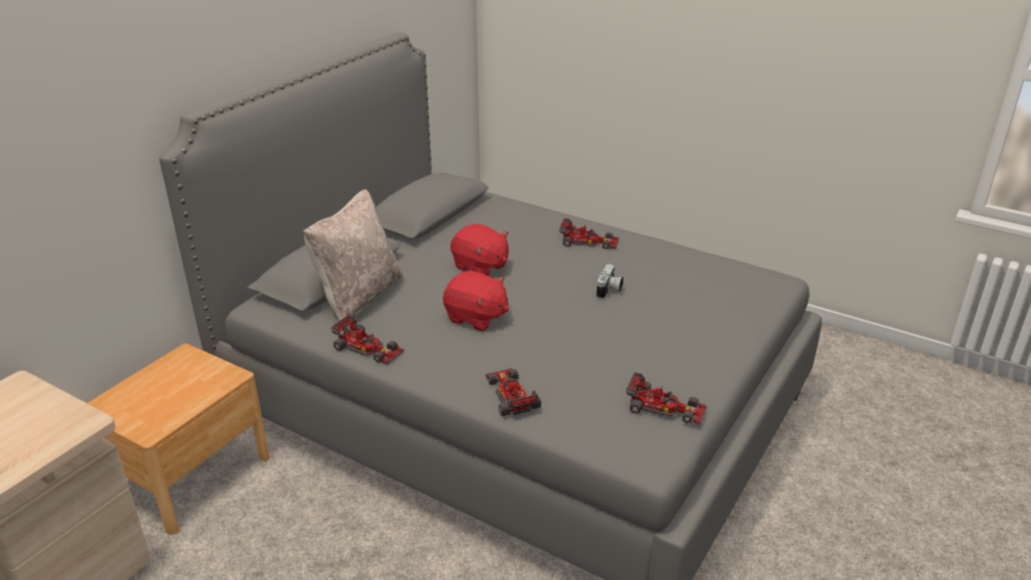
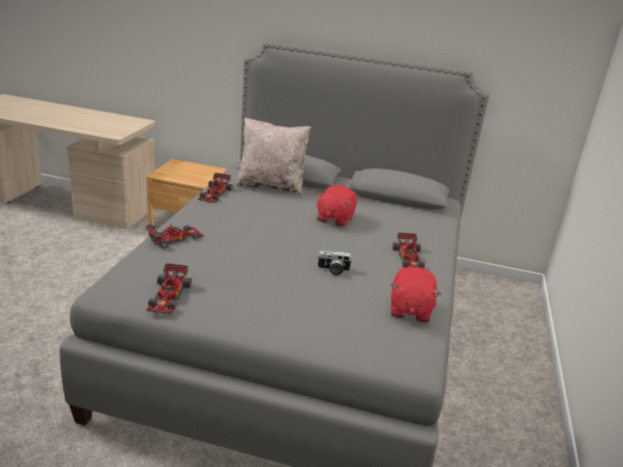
camera: 70 degrees right, 5 degrees down
(476, 318) = (264, 221): red plush toy -> red plush toy (409, 310)

